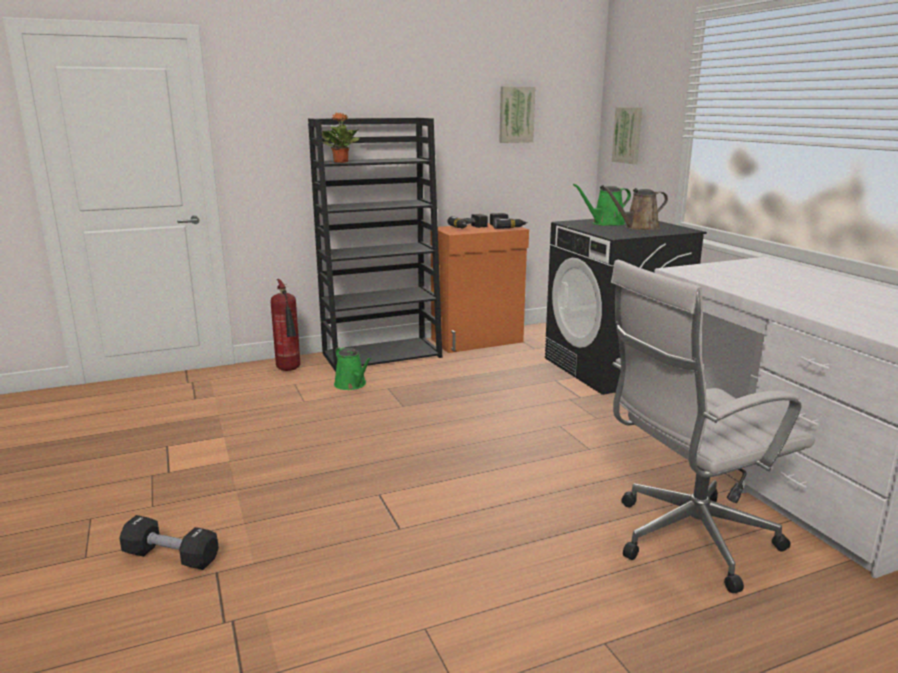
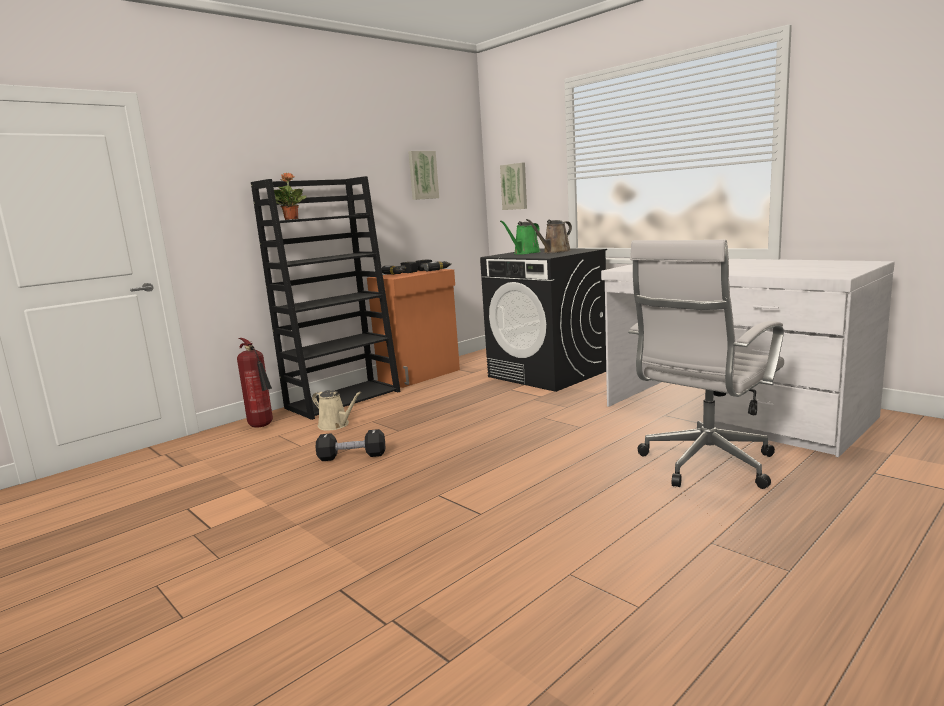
camera: 20 degrees left, 5 degrees down
(171, 557) = (280, 591): black dumbbell -> black dumbbell (352, 456)
(352, 385) = (336, 425): green watering can -> beige watering can

